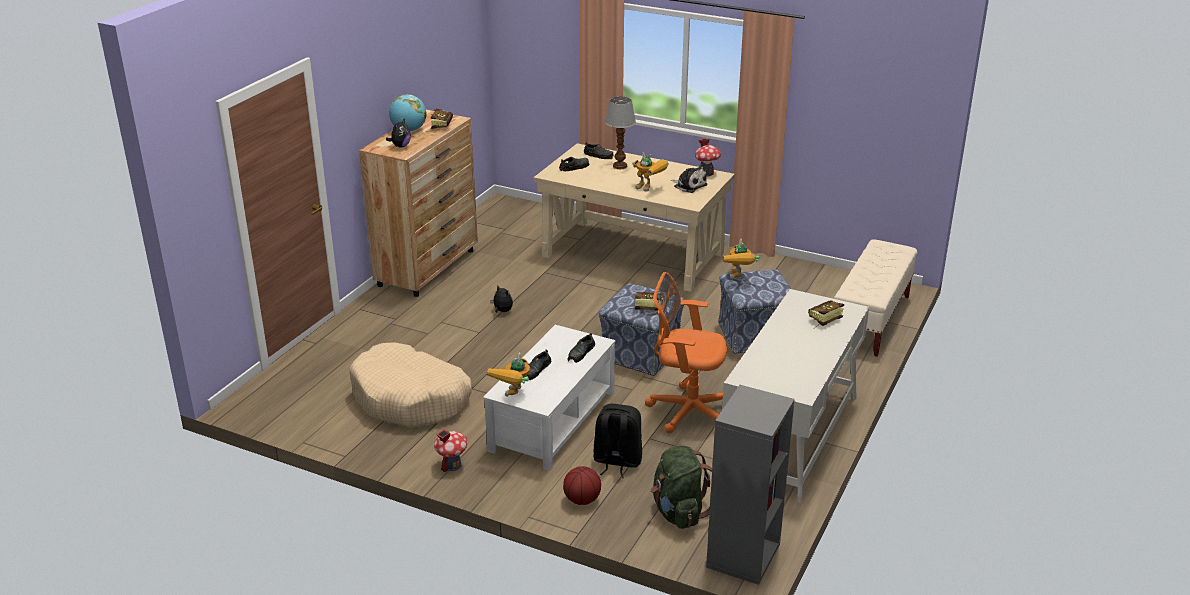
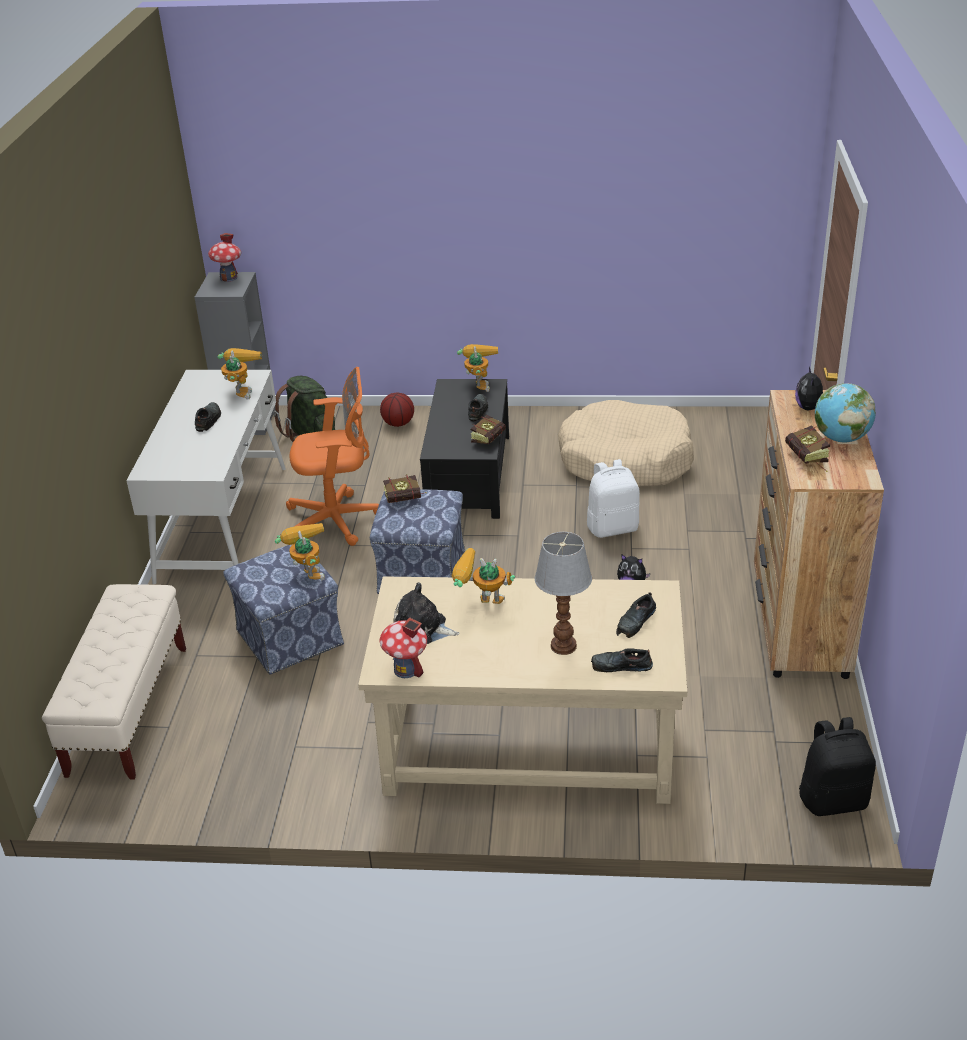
camera: 160 degrees right, 5 degrees up
(452, 465) = (529, 420): toy house -> toy house (228, 278)
(477, 348) = (613, 528): none -> white backpack
(553, 422) = (467, 475): white coffee table -> black coffee table
(581, 353) = (446, 436): black shoe -> black shoe (208, 420)
(617, 462) = (385, 458): black backpack -> black backpack (833, 799)
(759, 364) = (241, 391): none -> toy robot
(822, 321) = (180, 449): book -> book (490, 438)

